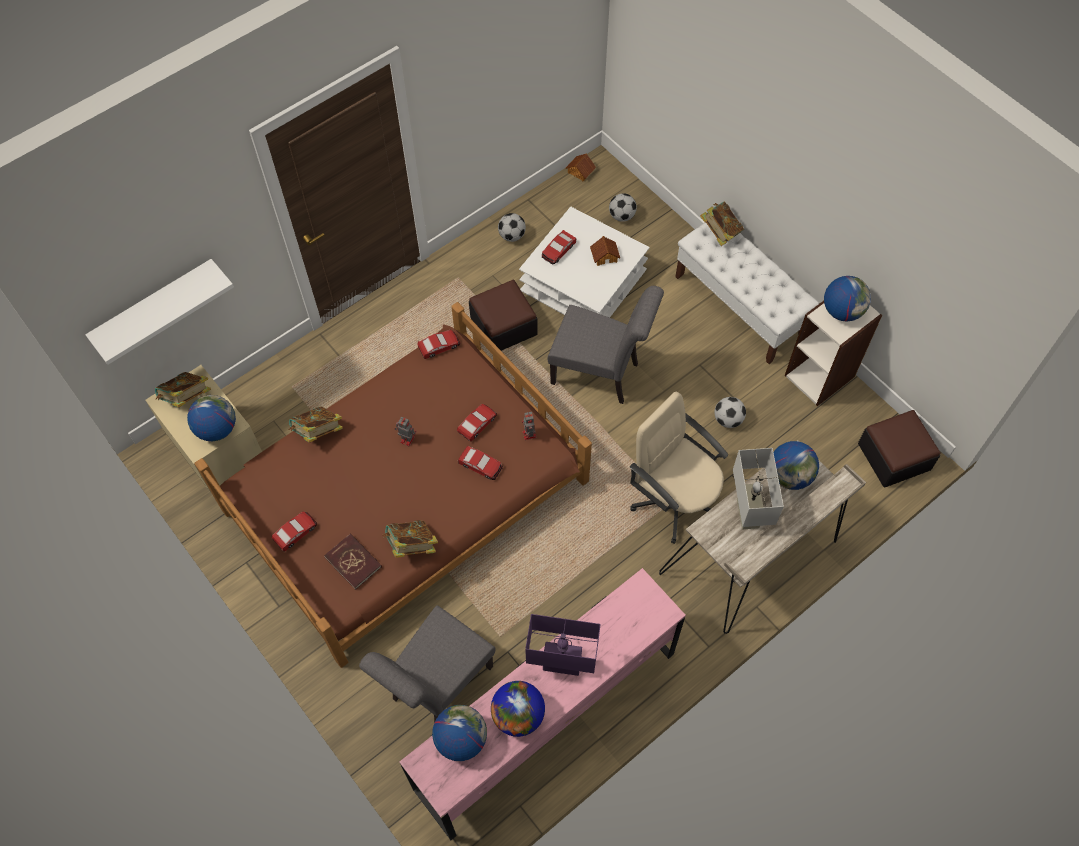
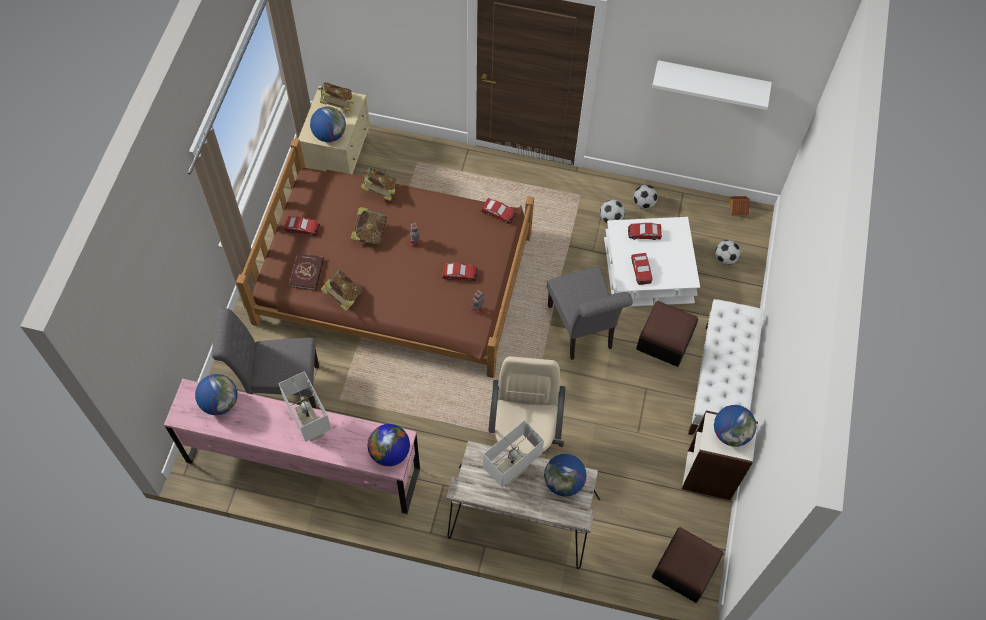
camera: 50 degrees right, 0 degrees up
(154, 306) = (356, 34): white shelf -> white shelf (711, 80)
(480, 465) = (431, 296): toy car -> toy car (641, 270)
(503, 326) = (567, 247): ottoman -> ottoman (665, 340)
(518, 715) = (258, 424): globe -> globe (390, 452)
(562, 664) = (311, 427): purple table lamp -> white table lamp
(605, 256) = (666, 264): toy house -> none
(720, 232) = (745, 320): book -> book (369, 234)
(728, 419) = (617, 435): football -> football (611, 218)

